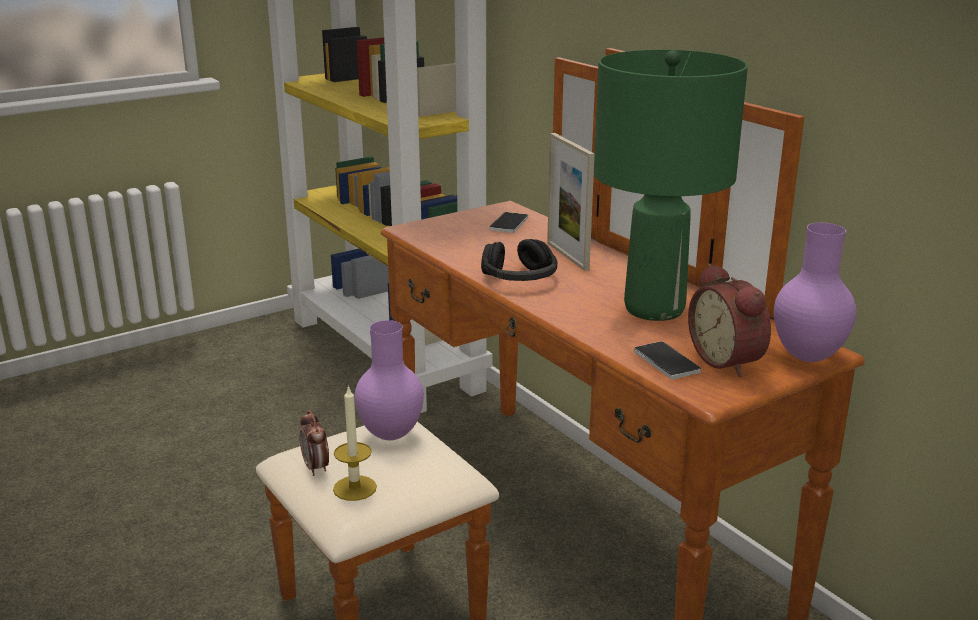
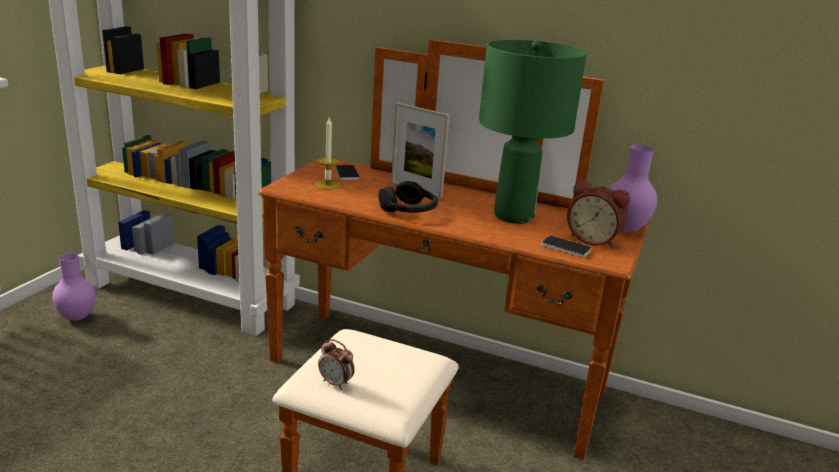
camera: 35 degrees left, 0 degrees up
(355, 488) = (380, 389): candle -> candle (327, 185)
(392, 435) = (362, 344): purple vase -> purple vase (78, 317)

